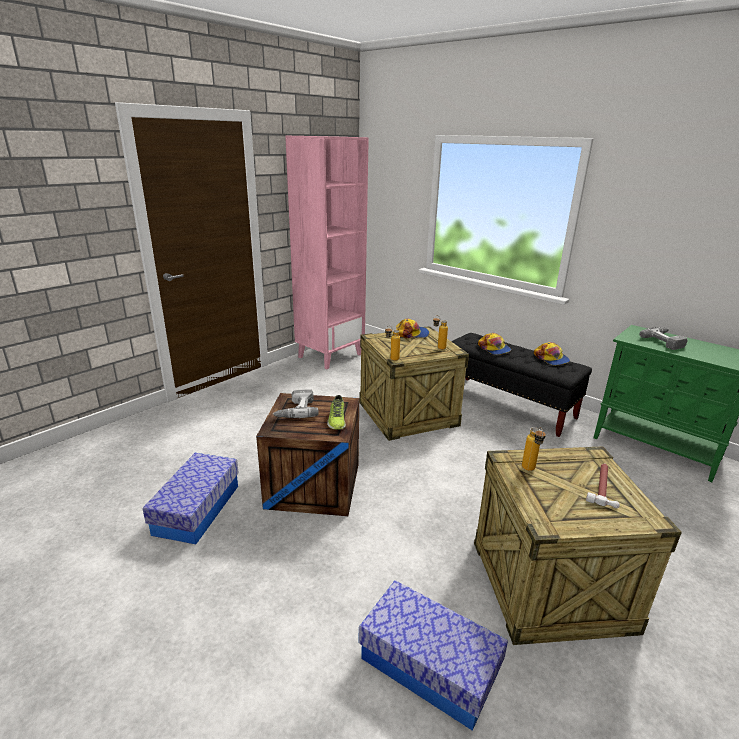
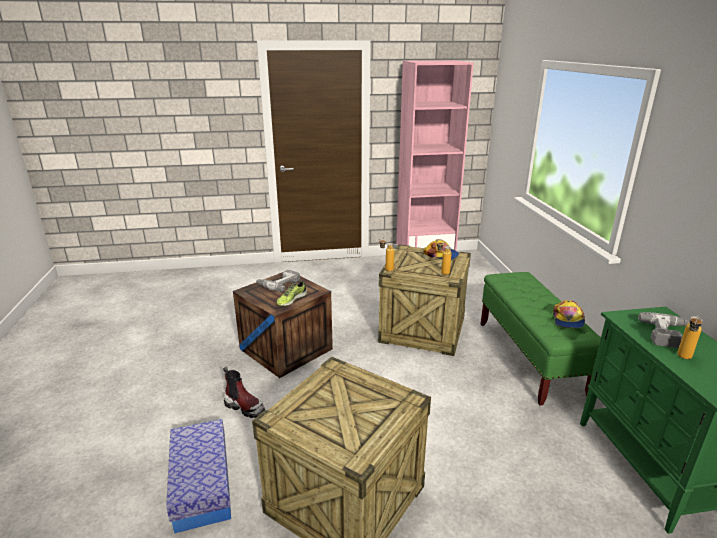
camera: 40 degrees right, 0 degrees up
(197, 509) = (209, 332): storage box -> none
(355, 563) = (244, 407): none -> boot
(494, 349) = (521, 292): cap -> none
(508, 405) = (529, 358): black bench -> green bench
(530, 470) = (334, 382): bottle -> bottle (683, 358)
(603, 486) = (368, 420): hammer -> none

